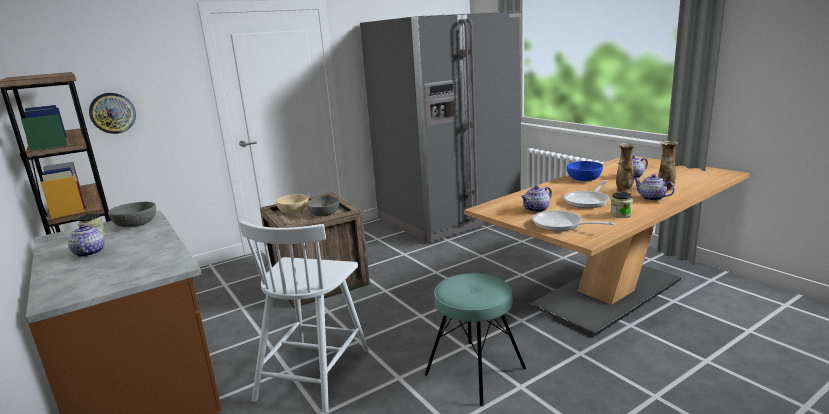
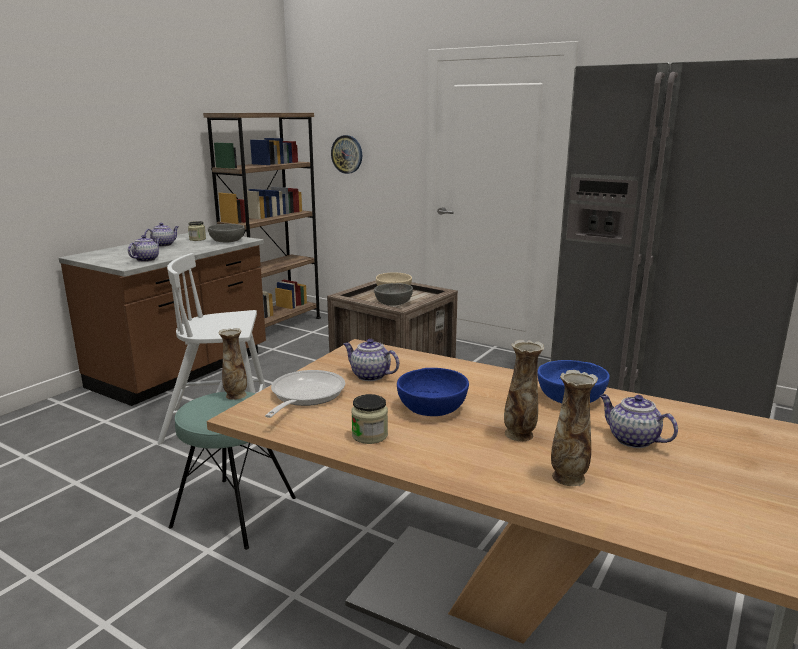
camera: 65 degrees right, 0 degrees up
(452, 282) = (236, 395): none -> vase
(588, 201) = (432, 407): frying pan -> blue bowl
(651, 198) = (485, 461): teapot -> teapot (146, 259)

